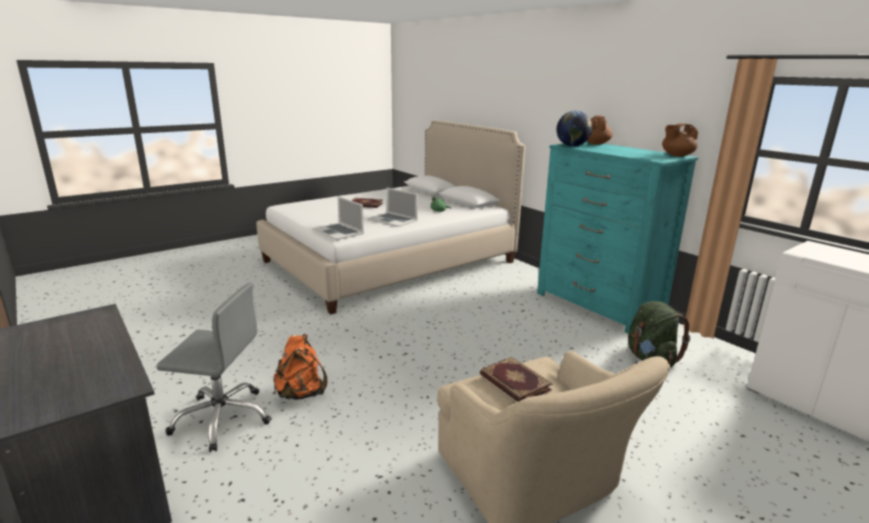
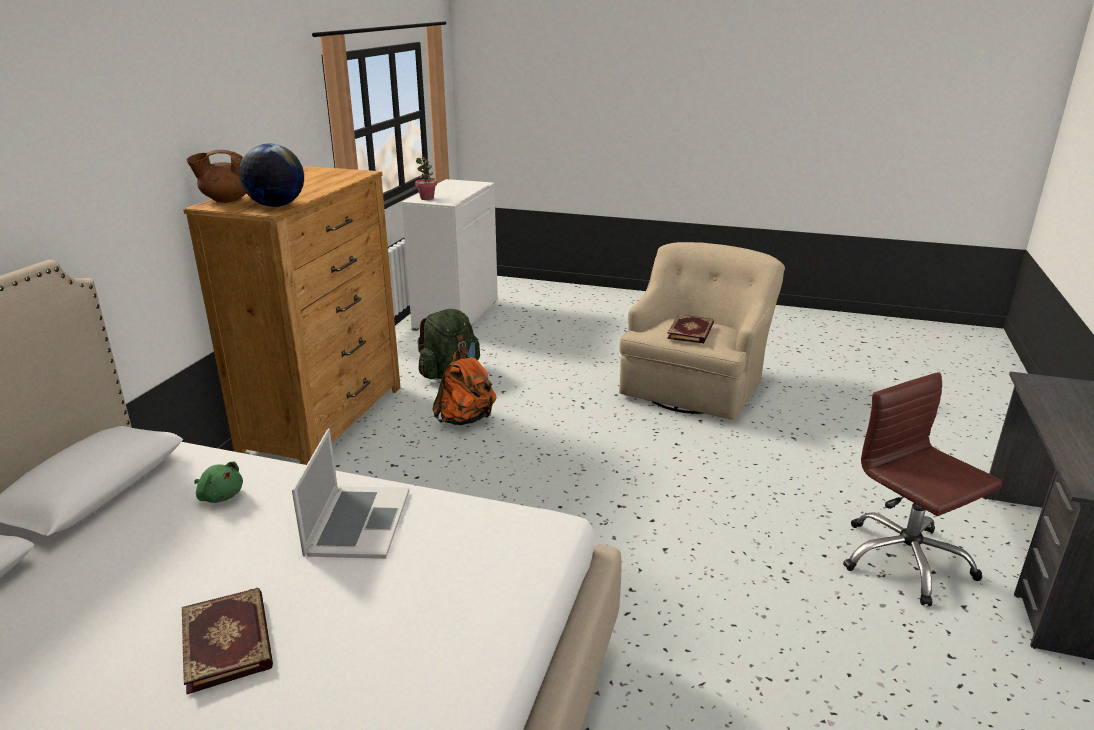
camera: 125 degrees left, 5 degrees up
(222, 418) = (904, 560): grey office chair -> brown office chair
(301, 393) = (793, 535): orange backpack -> orange backpack (465, 419)
(338, 231) = (523, 544): laptop -> none
(598, 306) = (325, 419): turquoise dresser -> brown dresser
(677, 155) = (311, 170): brown teapot -> none
(823, 249) = (427, 198): none -> potted plant

